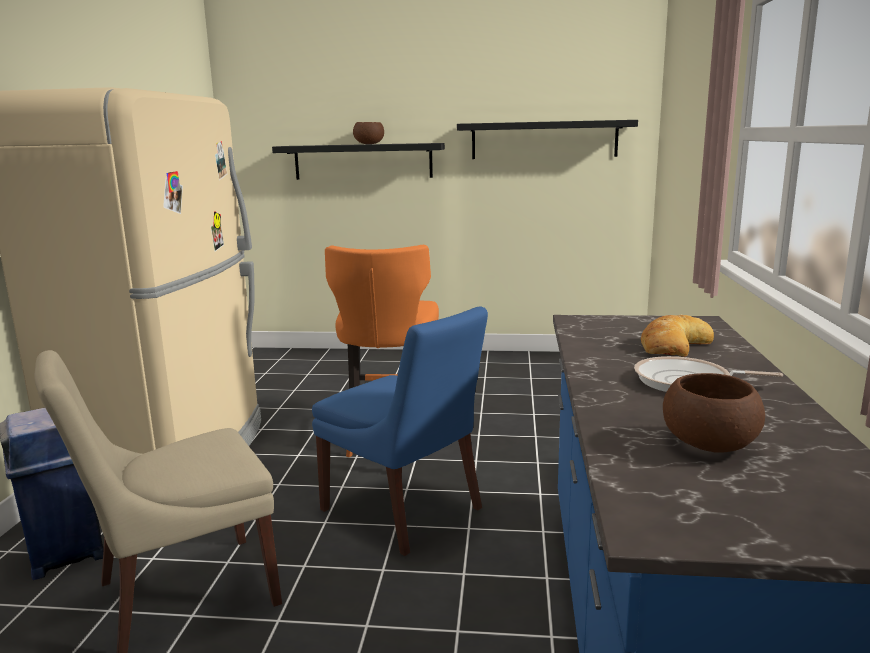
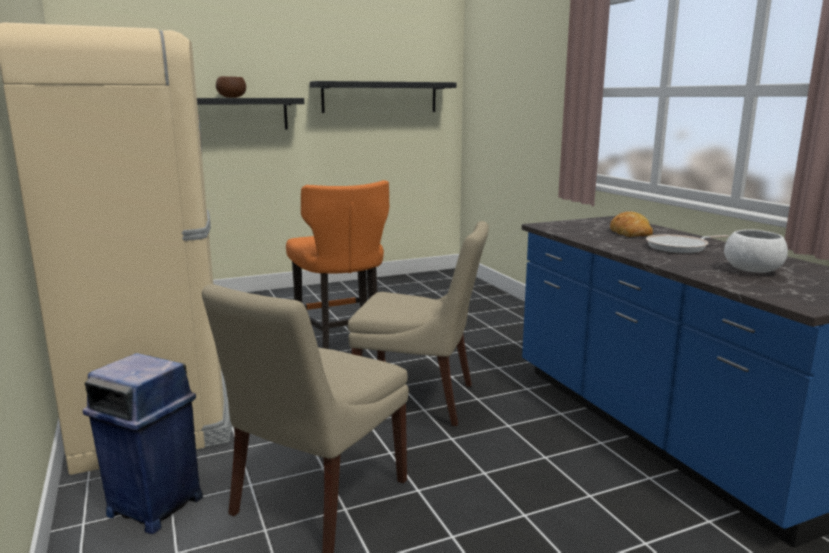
camera: 30 degrees left, 0 degrees up
(405, 511) = (419, 400): blue chair -> beige chair
(709, 444) = (752, 271): brown bowl -> white bowl

